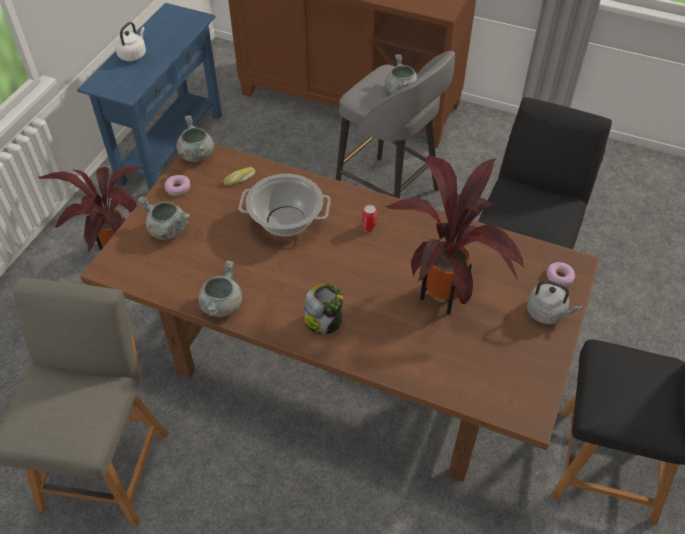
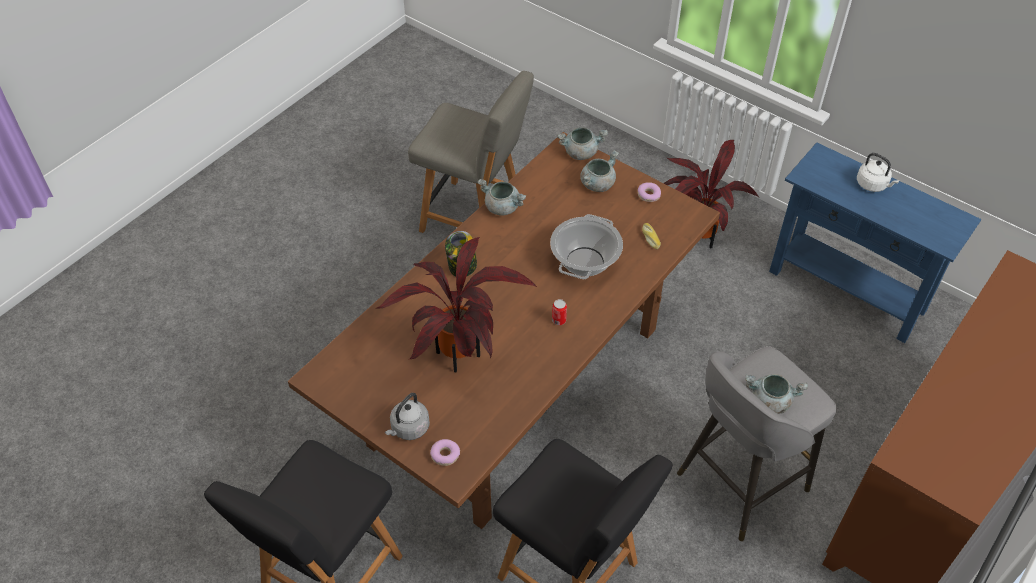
camera: 105 degrees right, 0 degrees up
(196, 154) = (692, 212): grey cooking pot -> grey cooking pot (581, 152)

